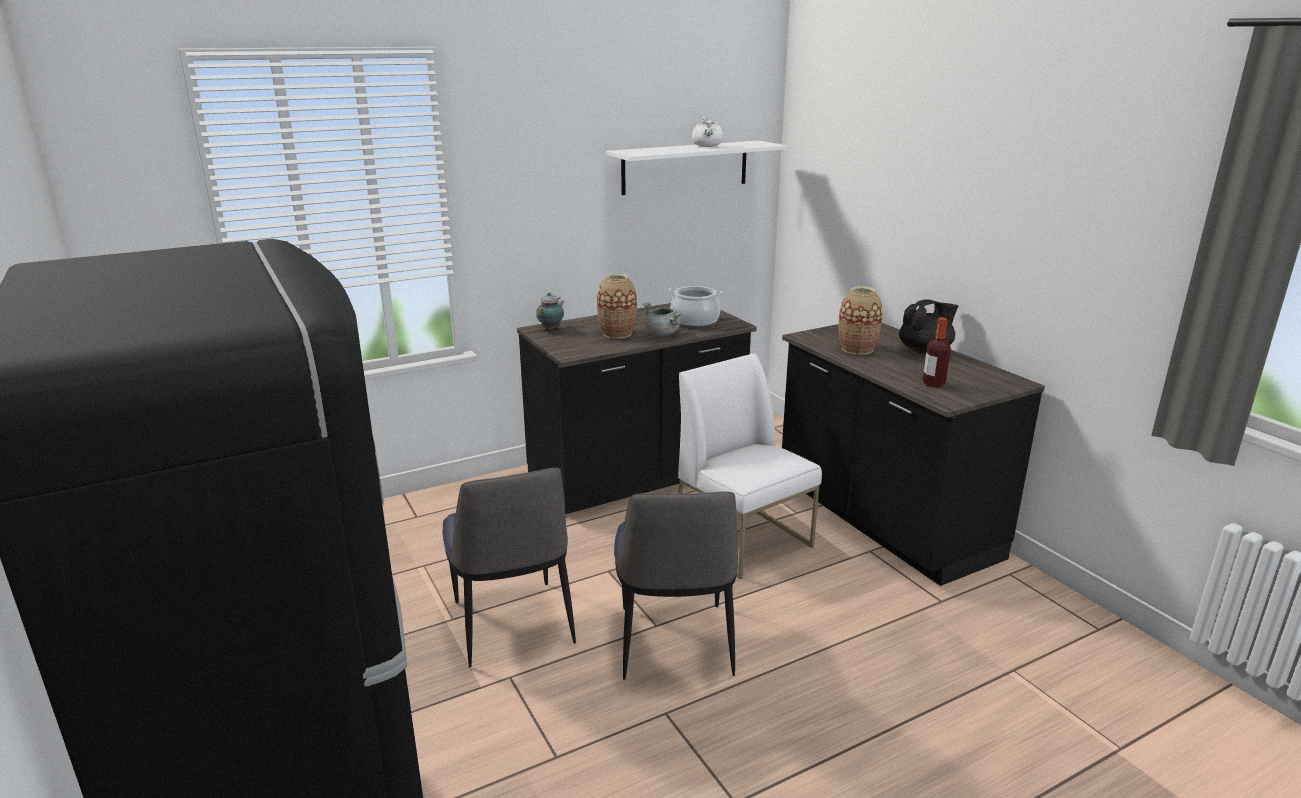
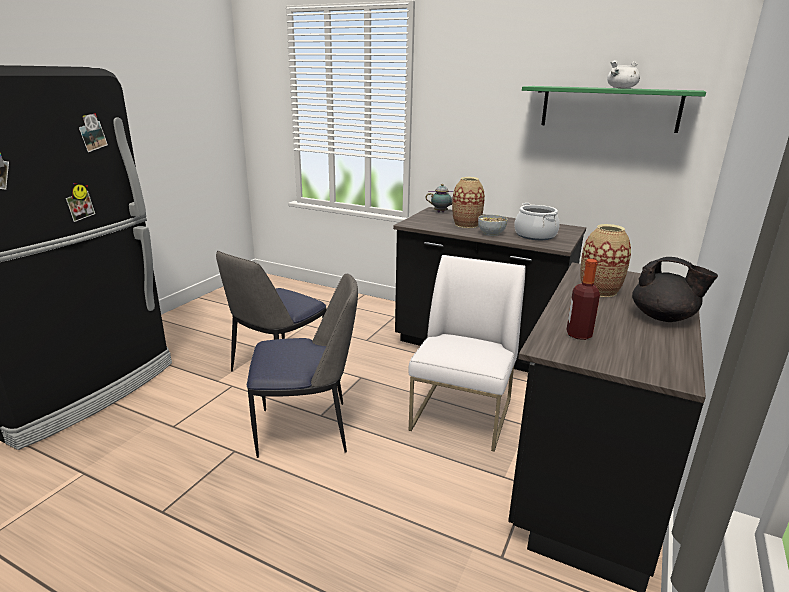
camera: 55 degrees right, 0 degrees up
(663, 334) = (491, 233): grey cooking pot -> bowl
(674, 644) = (307, 429): chair -> chair turned 150 degrees counterclockwise
(685, 167) = (609, 108): white shelf -> green shelf

